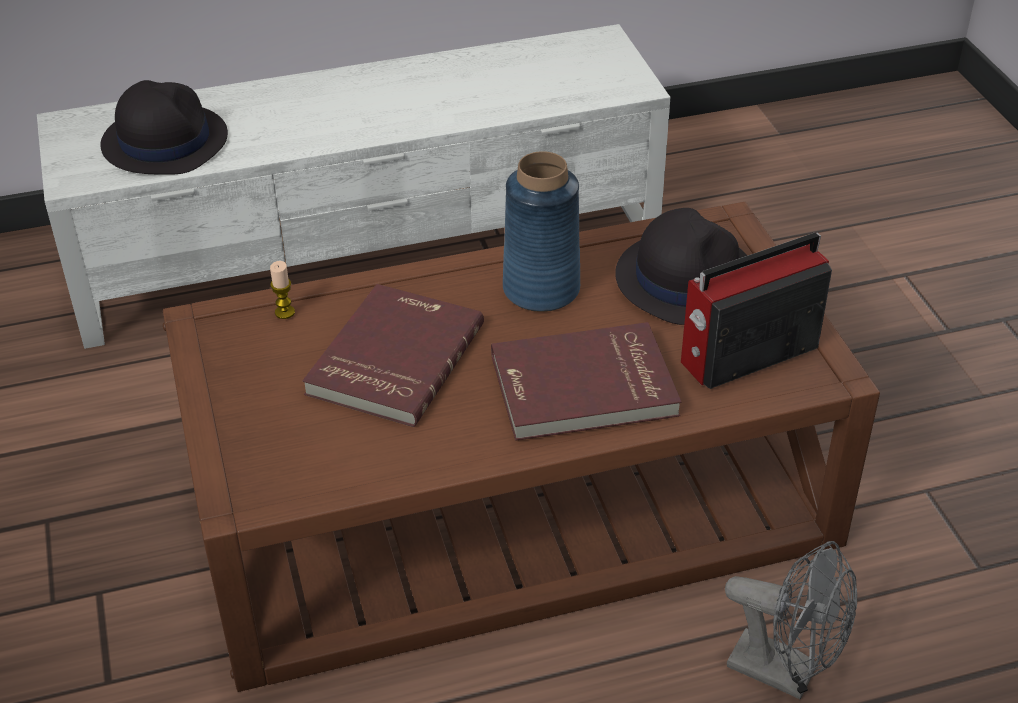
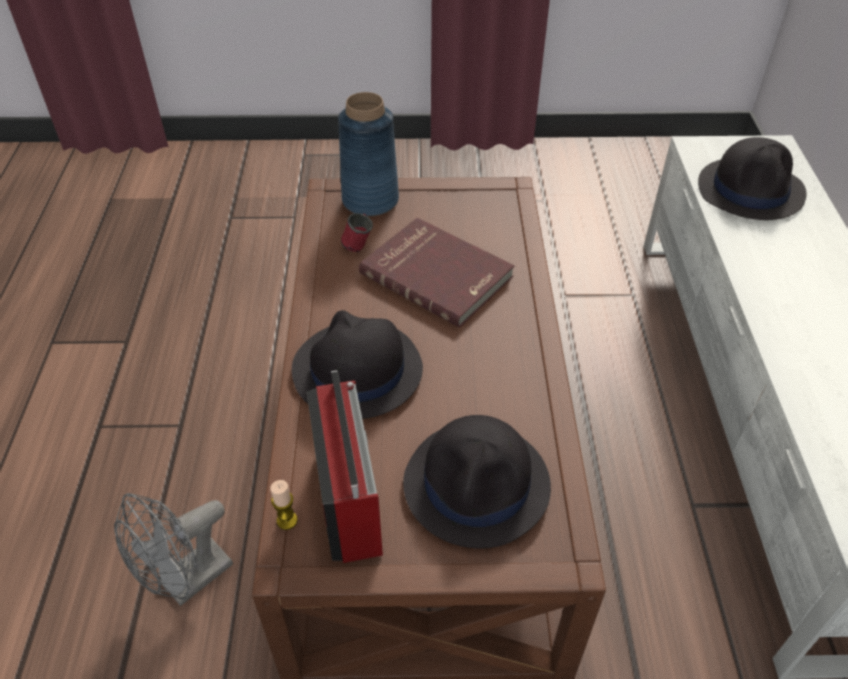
camera: 105 degrees right, 5 degrees up
(284, 312) = (507, 227): candle -> candle (287, 520)
(353, 444) = (359, 244): none -> red mug
(540, 289) = (495, 374): blue vase -> blue vase (370, 200)
(584, 388) = (356, 370): red book -> black hat

